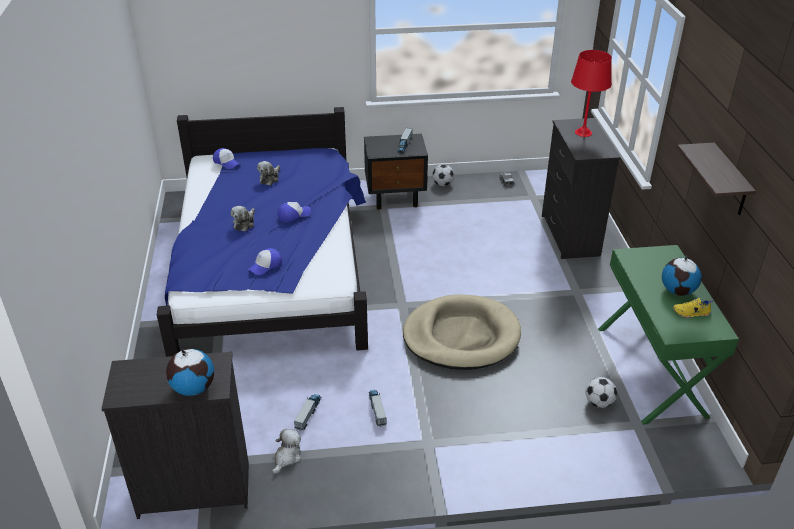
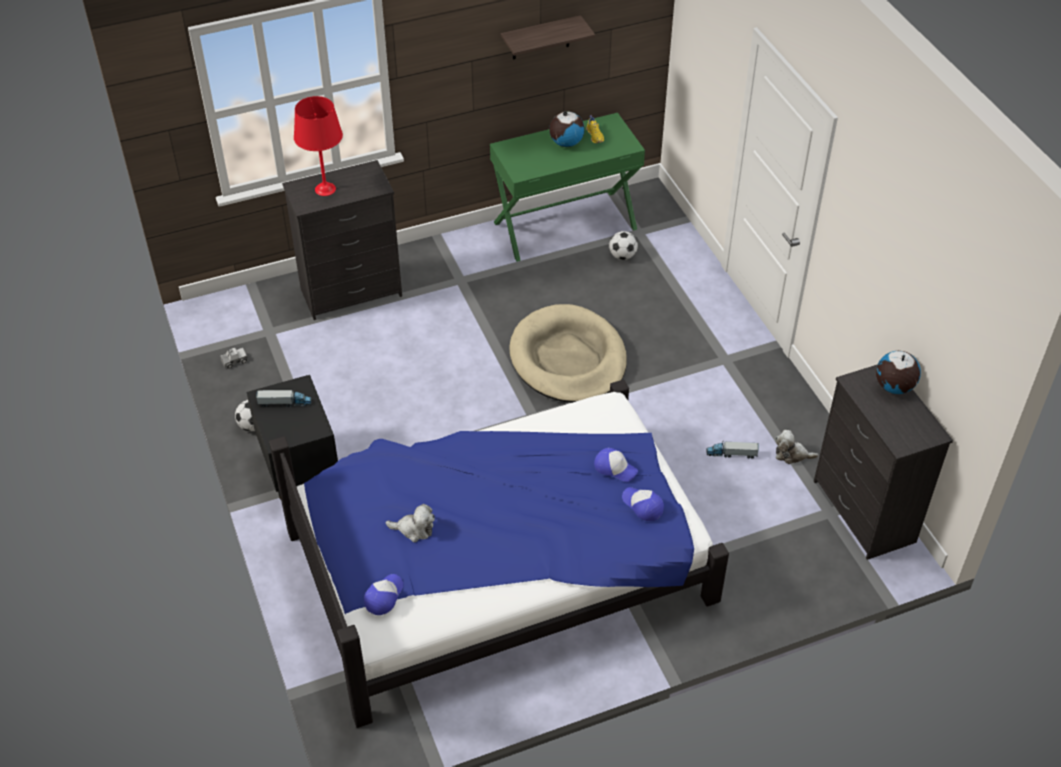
camera: 105 degrees left, 10 degrees up
(244, 223) = (535, 519): plush toy -> none
(293, 214) = (501, 473): cap -> cap (642, 505)
(377, 409) = (701, 403): toy truck -> none

